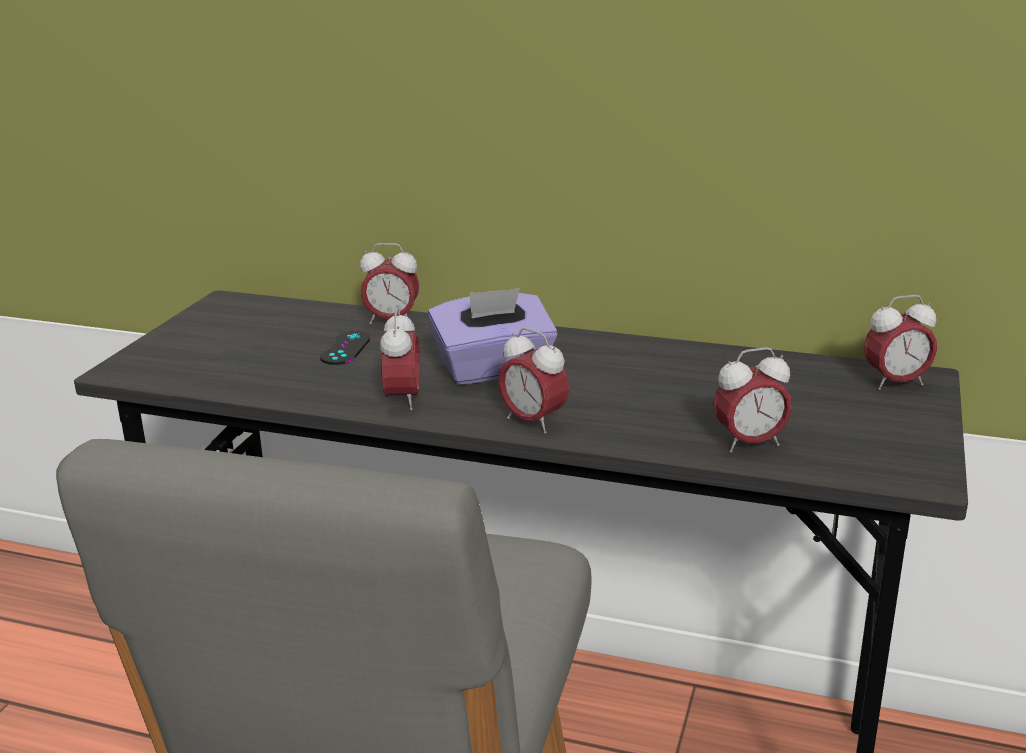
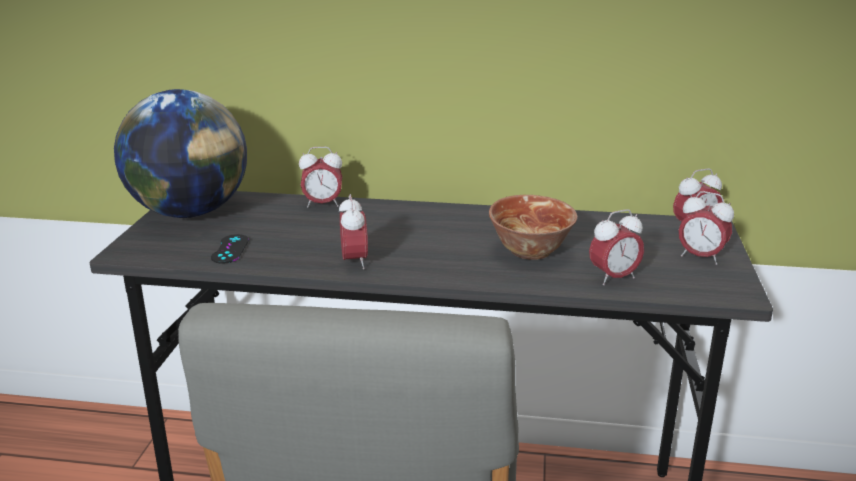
camera: 10 degrees left, 0 degrees up
(219, 323) = (189, 212): none -> globe
(345, 348) = (296, 226): black game controller -> black game controller (230, 249)
(494, 370) = (413, 236): purple tissue box -> none
(533, 422) = (456, 272): alarm clock -> alarm clock (700, 257)
(646, 400) = (530, 252): none -> bowl

